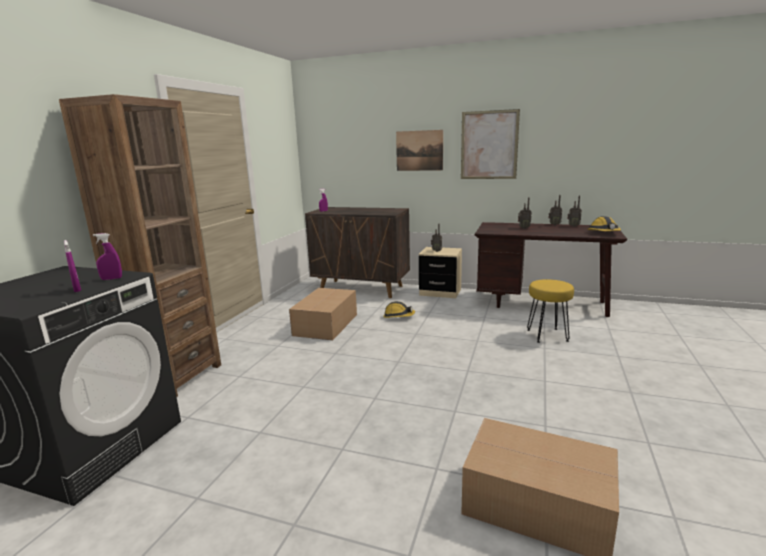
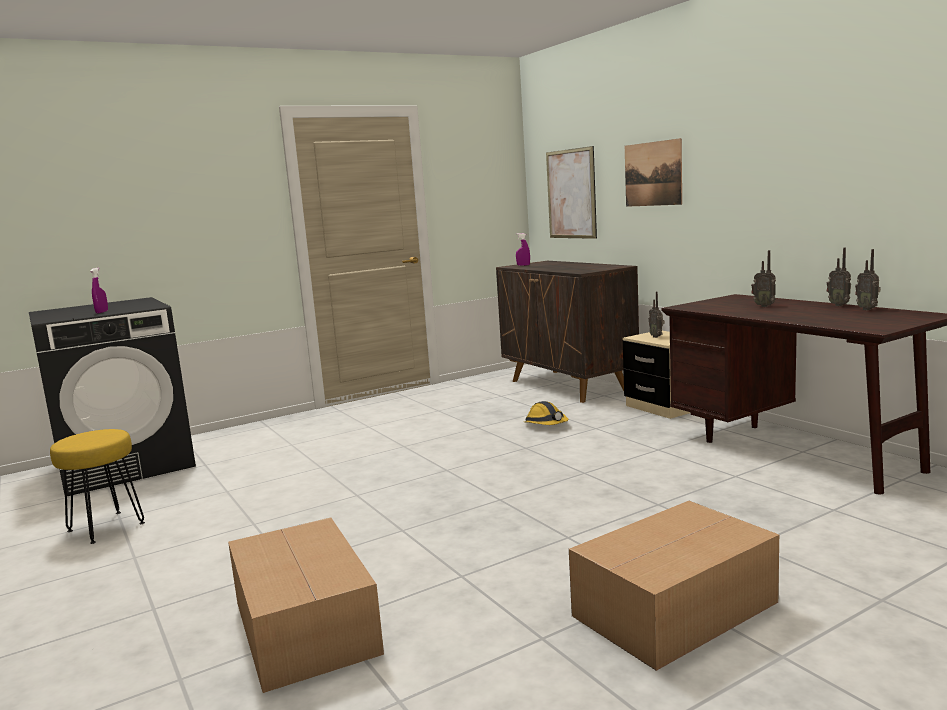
camera: 40 degrees right, 5 degrees down
(111, 279) = (138, 307): purple spray bottle -> none
(175, 377) = (249, 433): brown bookcase -> none
(327, 324) = (451, 416): cardboard box -> cardboard box (677, 608)
(489, 145) = (743, 160): picture -> picture (571, 194)
(547, 335) = (699, 491): yellow stool -> yellow stool (105, 527)
(603, 233) = (876, 323): hard hat -> none

